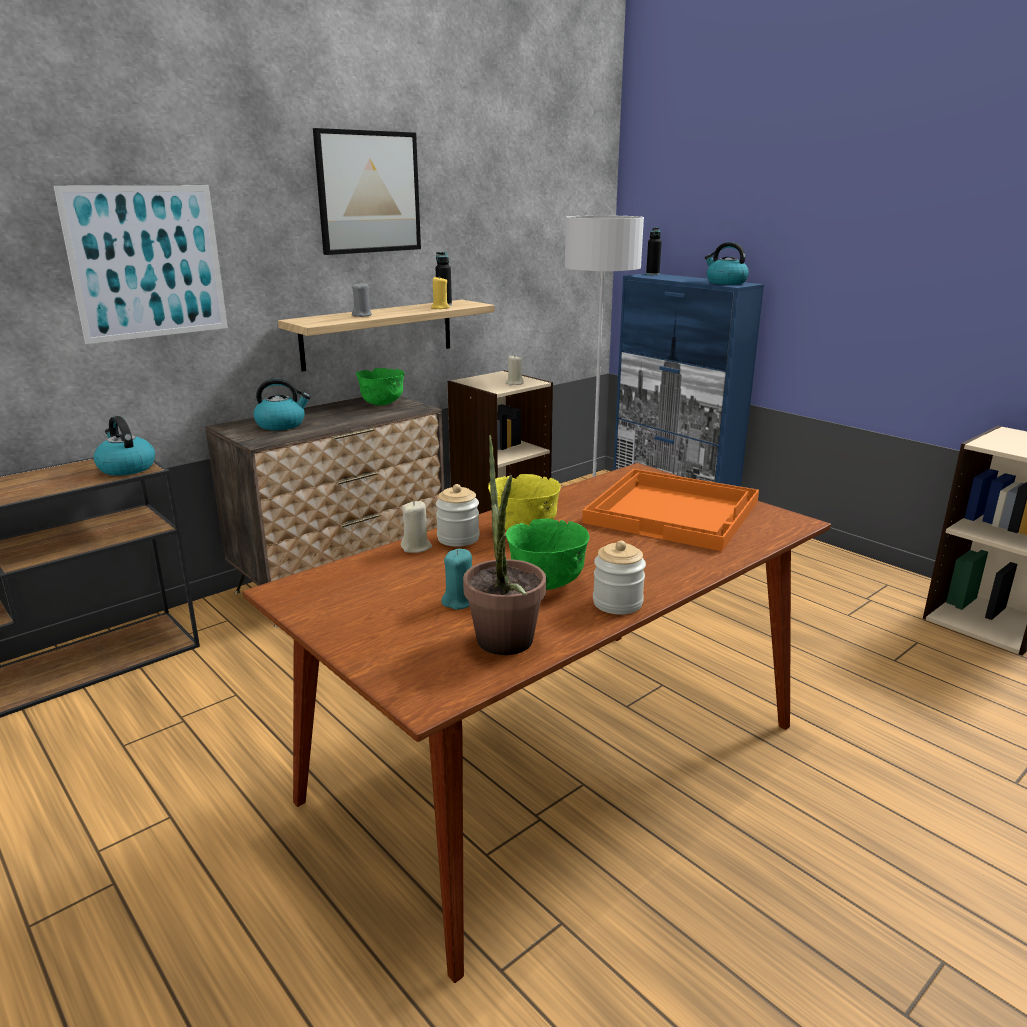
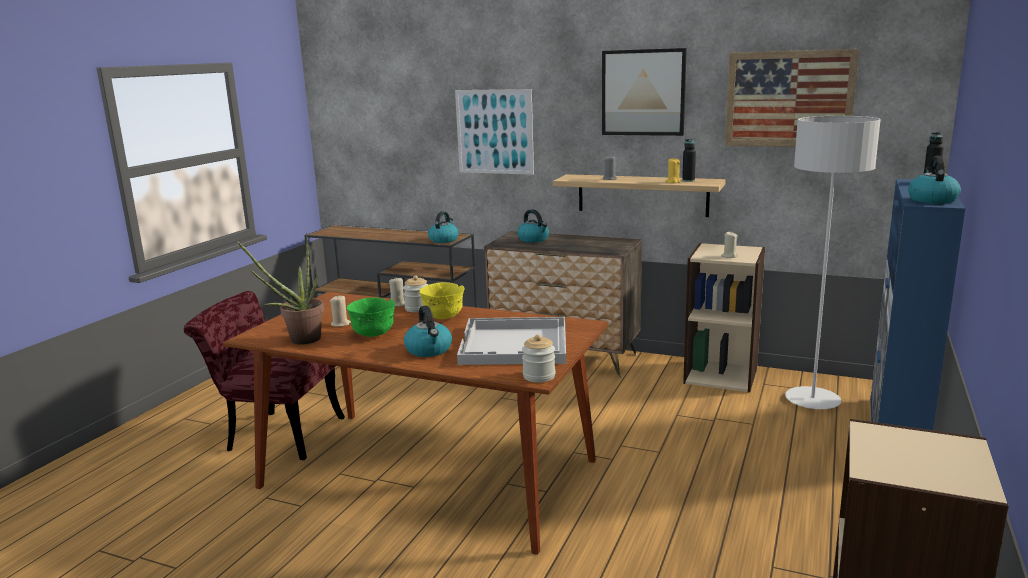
camera: 65 degrees right, 5 degrees down
(253, 920) = (275, 434): none -> red chair
(382, 404) = (609, 244): green bowl -> none
(459, 601) = (340, 324): turquoise candle -> beige candle
(509, 201) = (789, 99): none -> picture
(617, 603) = (361, 352): jar -> jar (539, 376)
(652, 558) = (429, 350): none -> kettle
(674, 511) = (515, 344): orange tray -> white tray

